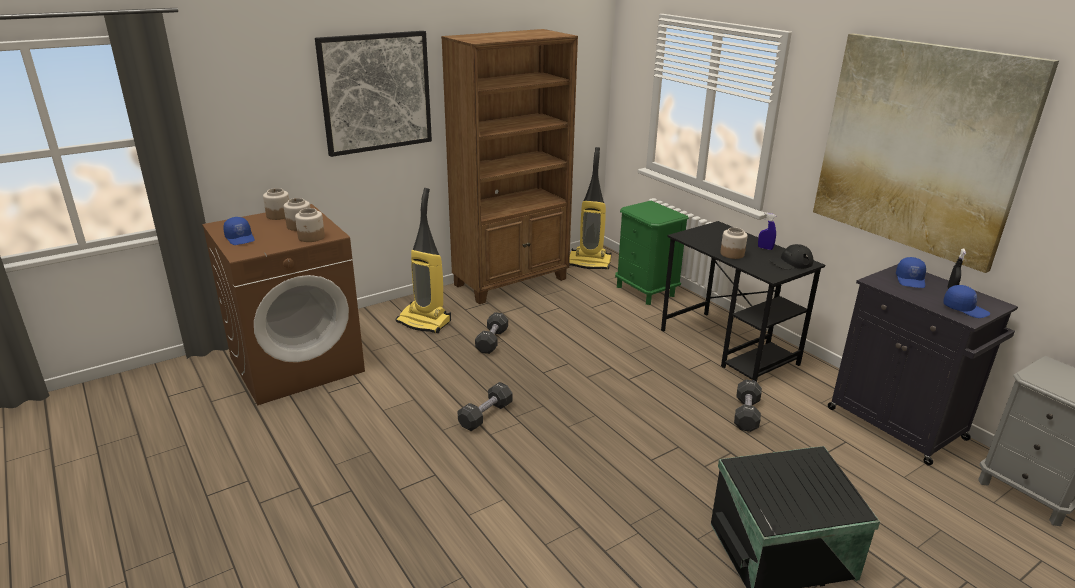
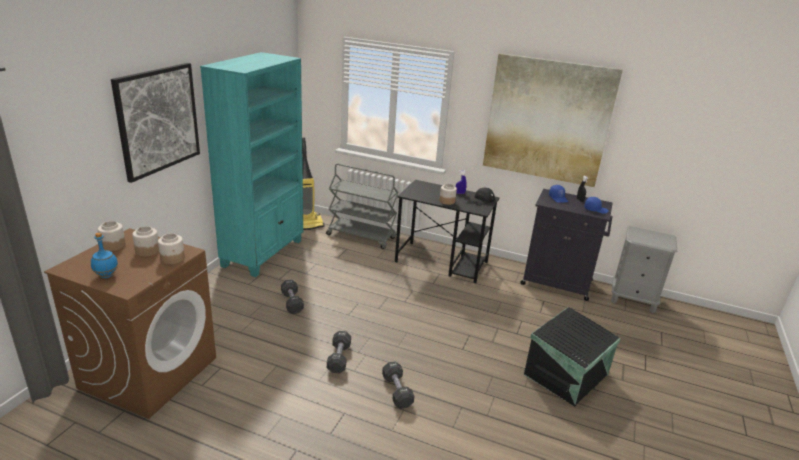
camera: 35 degrees left, 0 degrees up
(240, 238) = (106, 275): blue cap -> blue bottle
(425, 322) = (226, 303): vacuum cleaner -> none
(512, 282) = (264, 253): brown bookcase -> turquoise bookcase
(646, 291) = (361, 236): green nightstand -> grey cart
(746, 414) = (486, 302): black dumbbell -> black dumbbell (397, 391)

